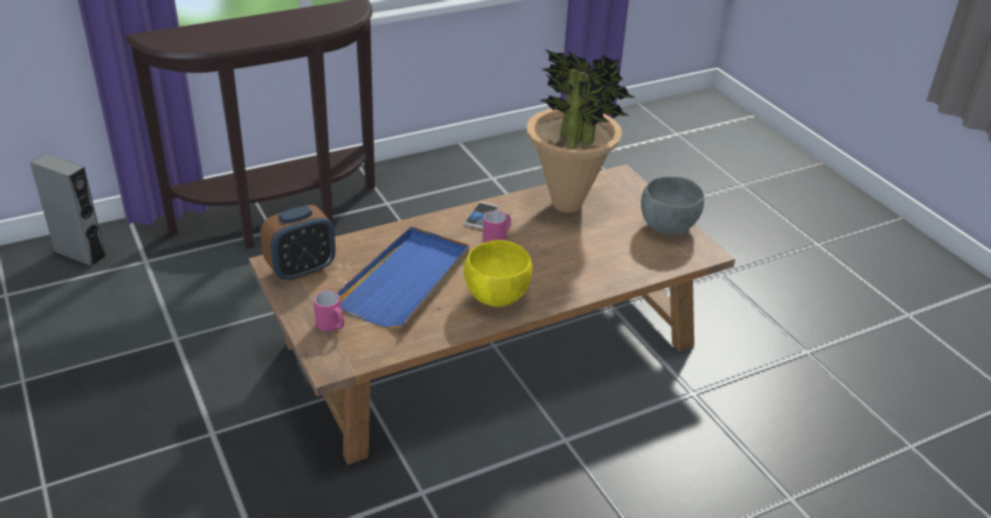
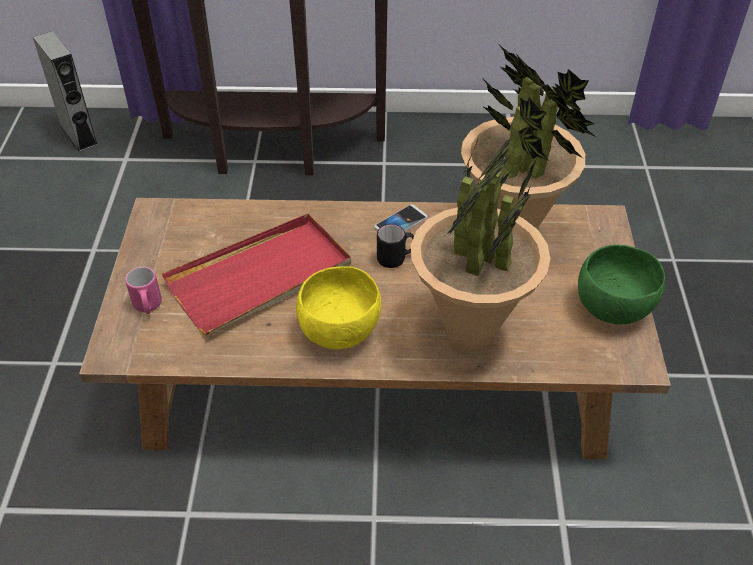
camera: 30 degrees right, 10 degrees up
(301, 269) = (172, 228): alarm clock -> none
(406, 281) = (261, 277): blue tray -> red tray
(497, 239) = (396, 258): pink mug -> black mug
(588, 271) = (469, 336): none -> potted plant
(667, 227) = (612, 309): grey bowl -> green bowl

